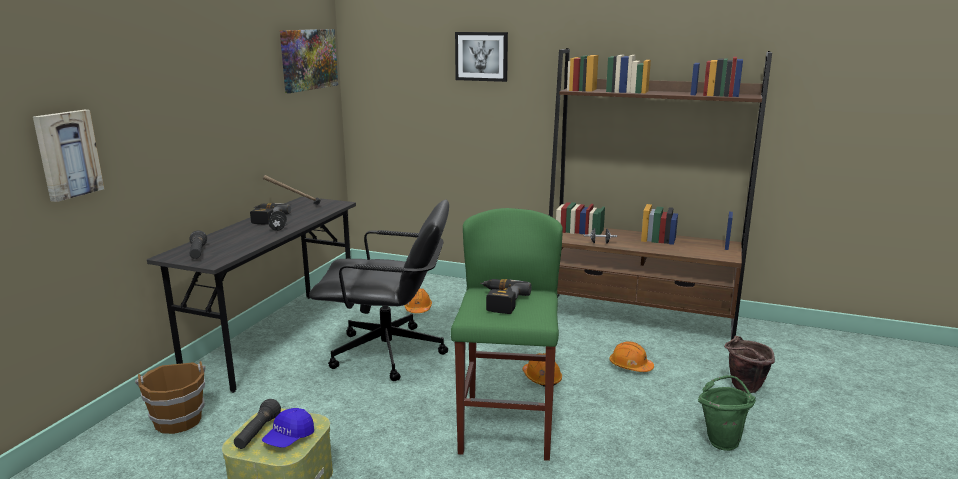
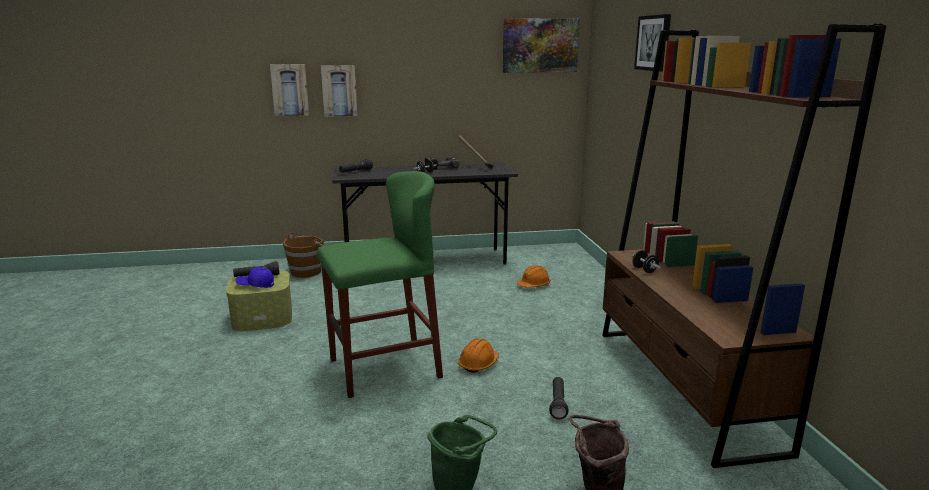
camera: 60 degrees right, 0 degrees up
(133, 143) = (339, 90): none -> picture
(389, 353) = (446, 297): black office chair -> none
(499, 301) = (369, 246): power drill -> none
(630, 366) = (558, 403): orange hard hat -> black flashlight

